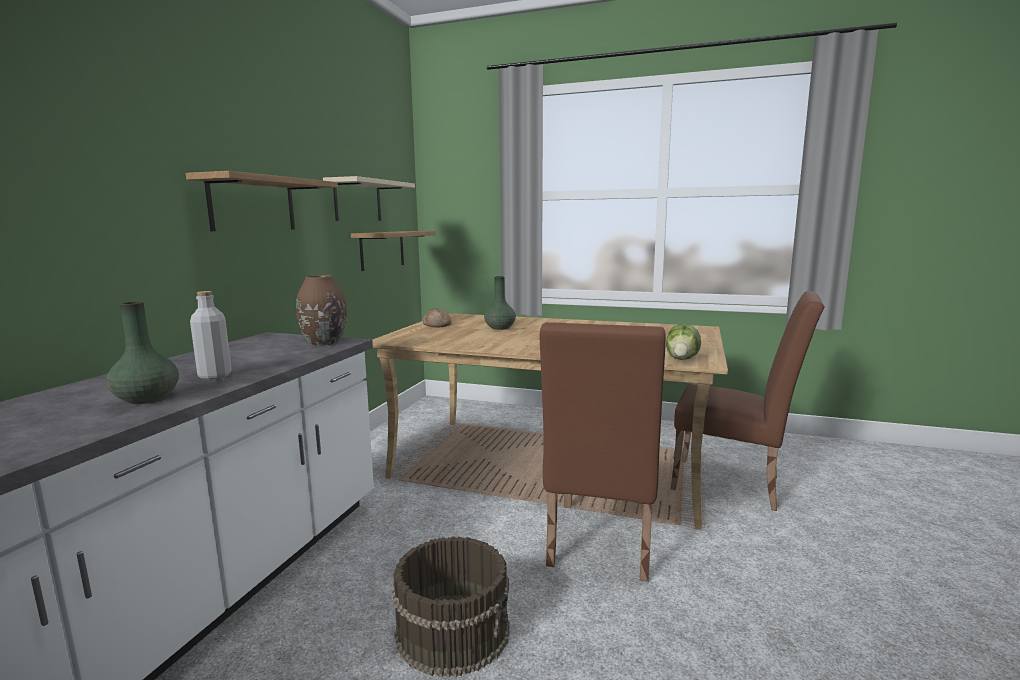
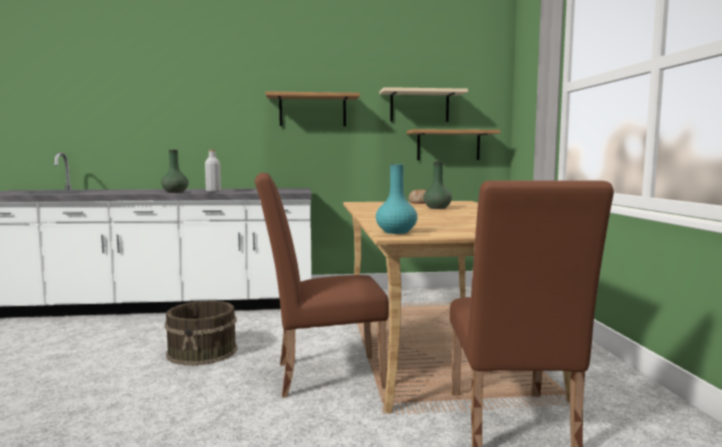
camera: 65 degrees right, 5 degrees down
(324, 342) = (293, 191): brown vase -> none
(683, 359) = (396, 232): lettuce -> turquoise vase

